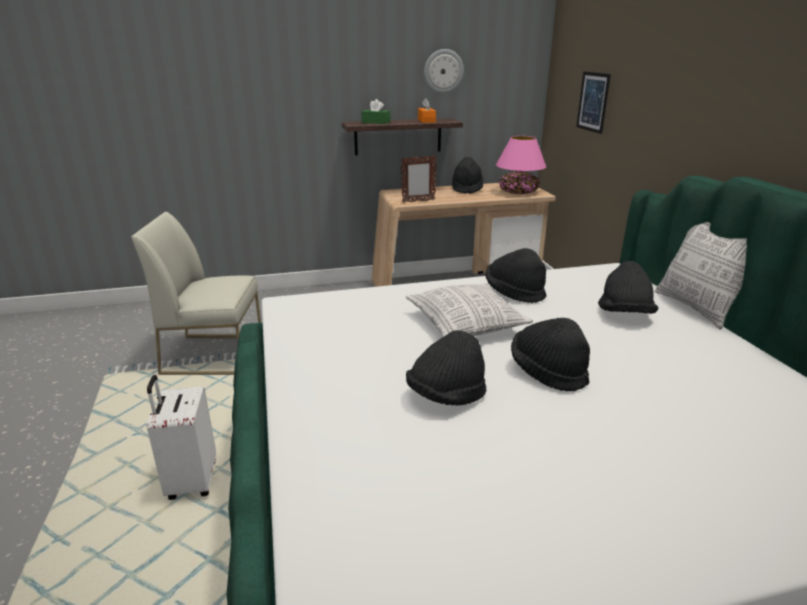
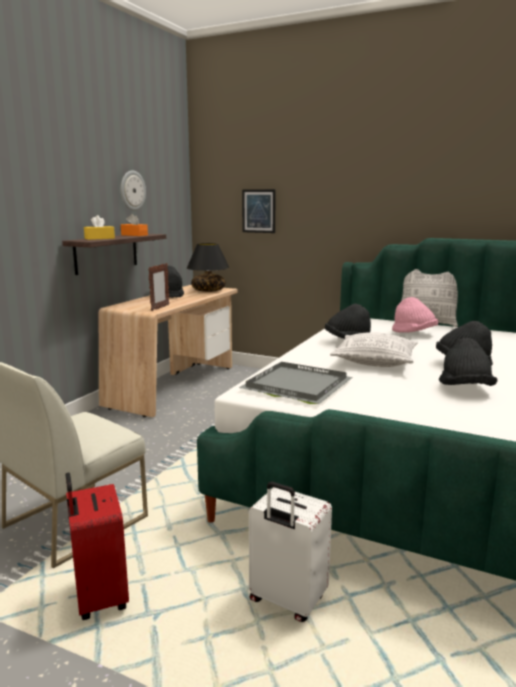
camera: 50 degrees left, 10 degrees down
(142, 405) = (99, 597): none -> red suitcase
(330, 316) = (297, 387): none -> grey tray
(376, 122) = (99, 238): green tissue box -> yellow tissue box
(518, 192) = (208, 290): pink table lamp -> black table lamp
(624, 314) = (414, 333): black hat -> pink hat

